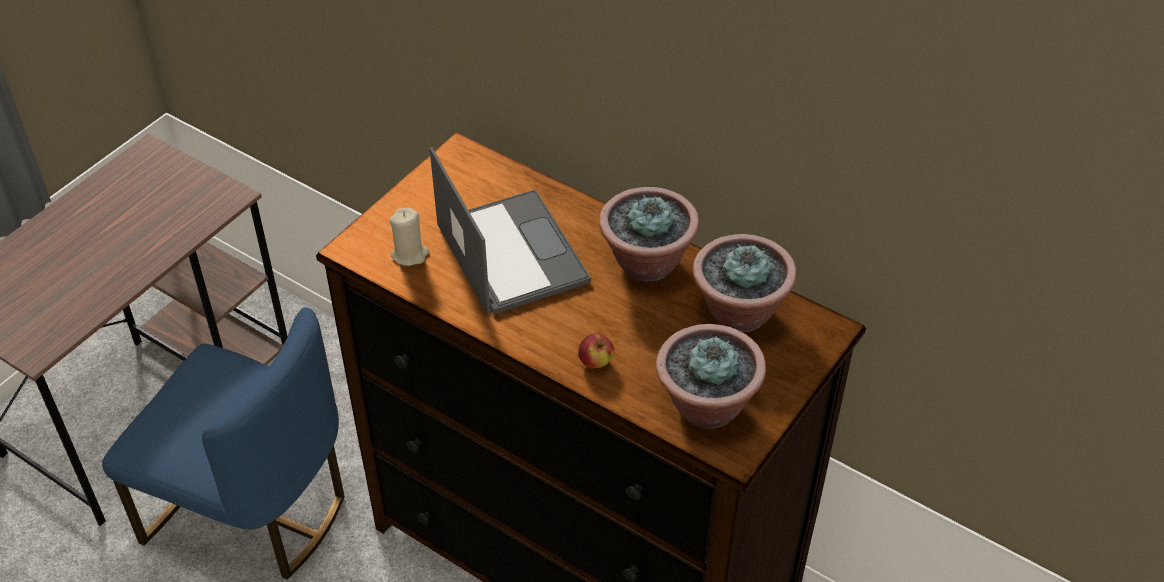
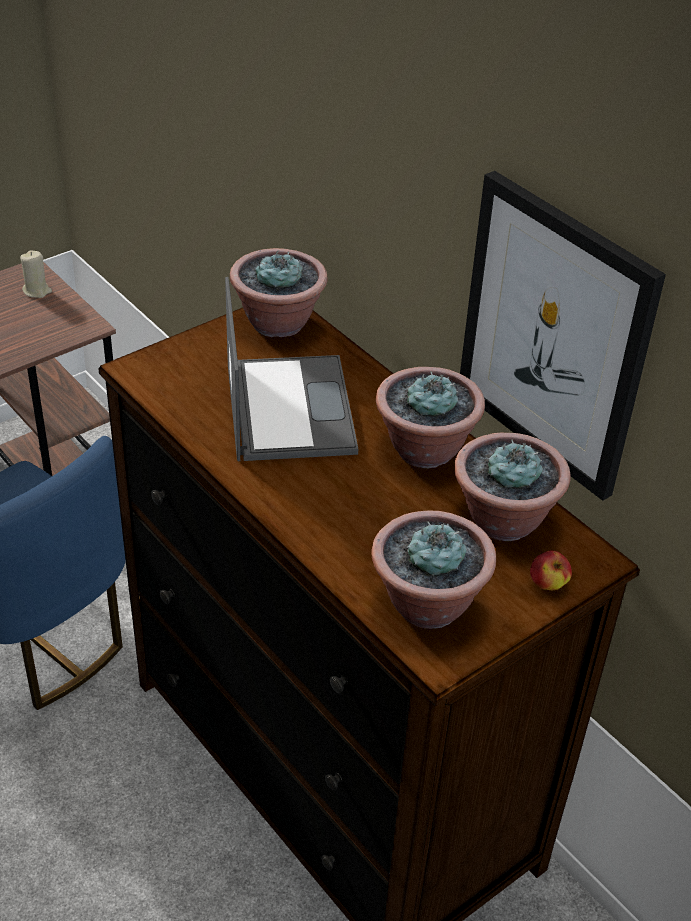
camera: 15 degrees right, 5 degrees down
(410, 254) = (187, 387): beige candle -> beige candle (37, 291)
(463, 168) = (278, 322): none -> potted plant
(595, 362) = (328, 531): apple -> apple (547, 584)
(755, 145) = (554, 336): none -> picture

